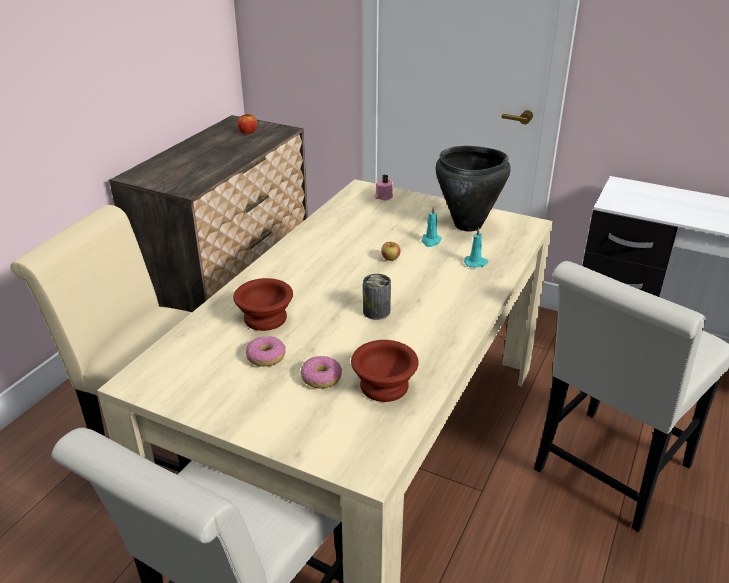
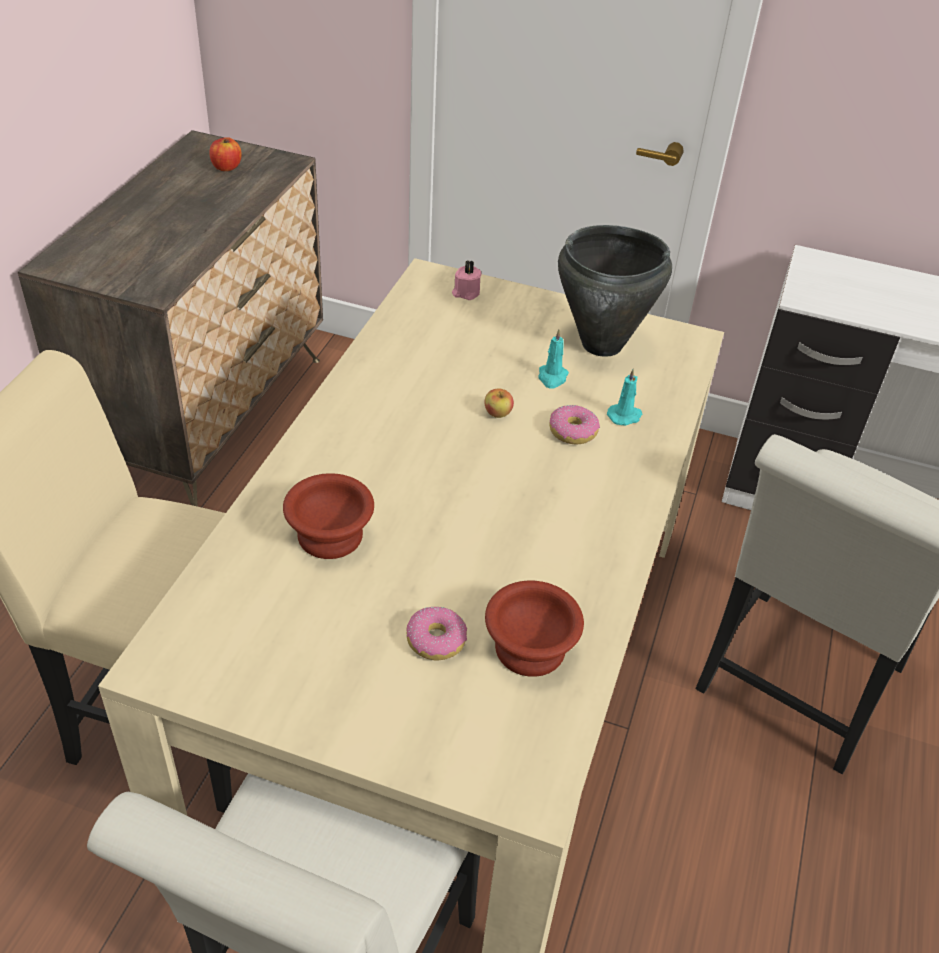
camera: 10 degrees left, 10 degrees up
(266, 357) = (346, 607): donut -> donut (573, 432)
(376, 311) = (494, 514): can -> none

